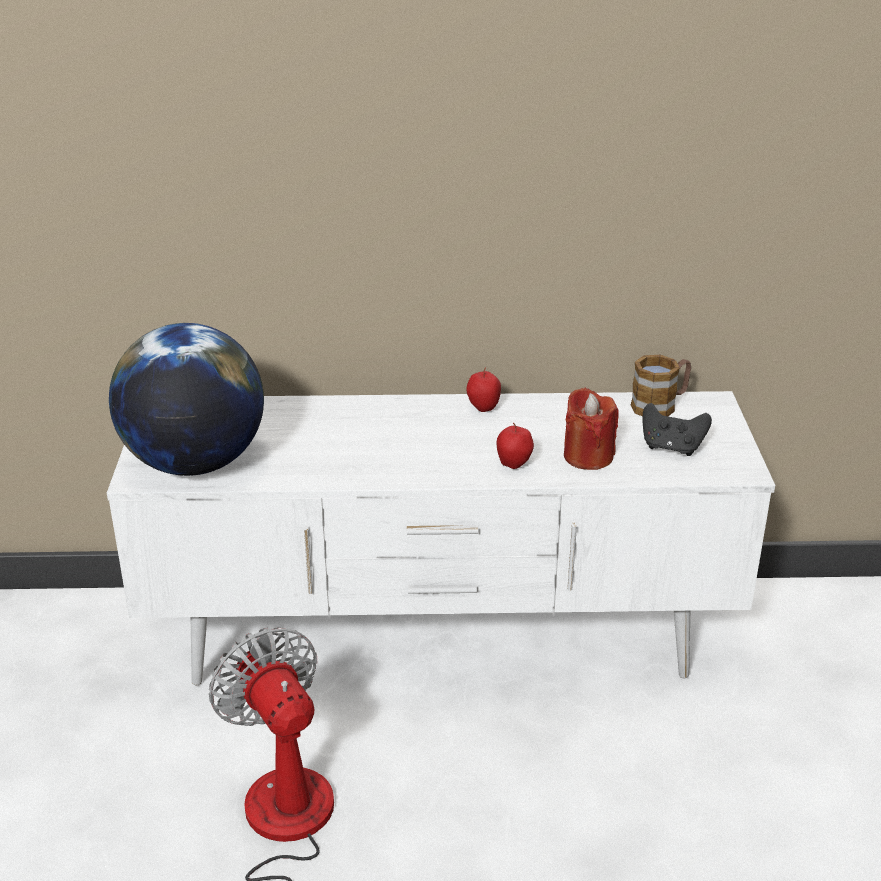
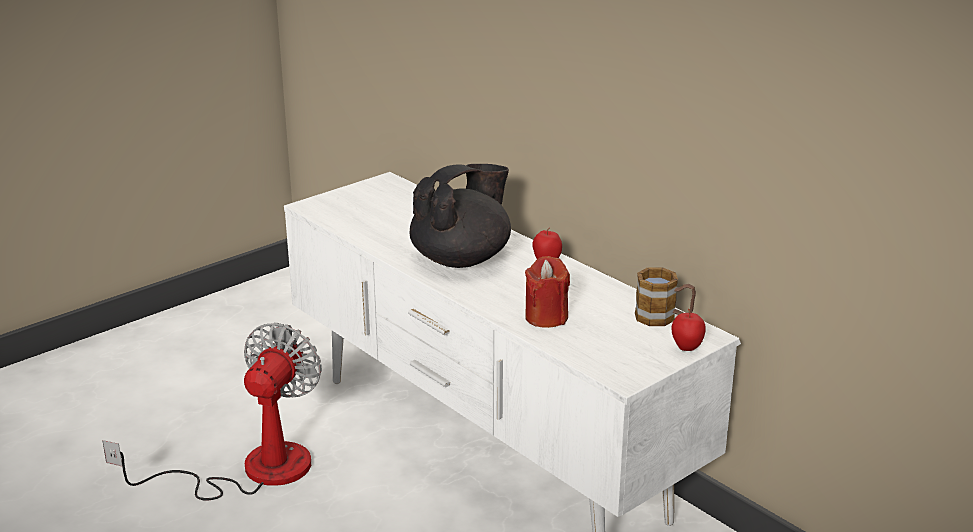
camera: 50 degrees right, 5 degrees down
(195, 463) = (345, 212): globe -> none
(410, 446) = (462, 259): none -> black teapot
(514, 465) = (493, 298): apple -> apple (686, 348)
(671, 447) = (610, 342): black game controller -> none

